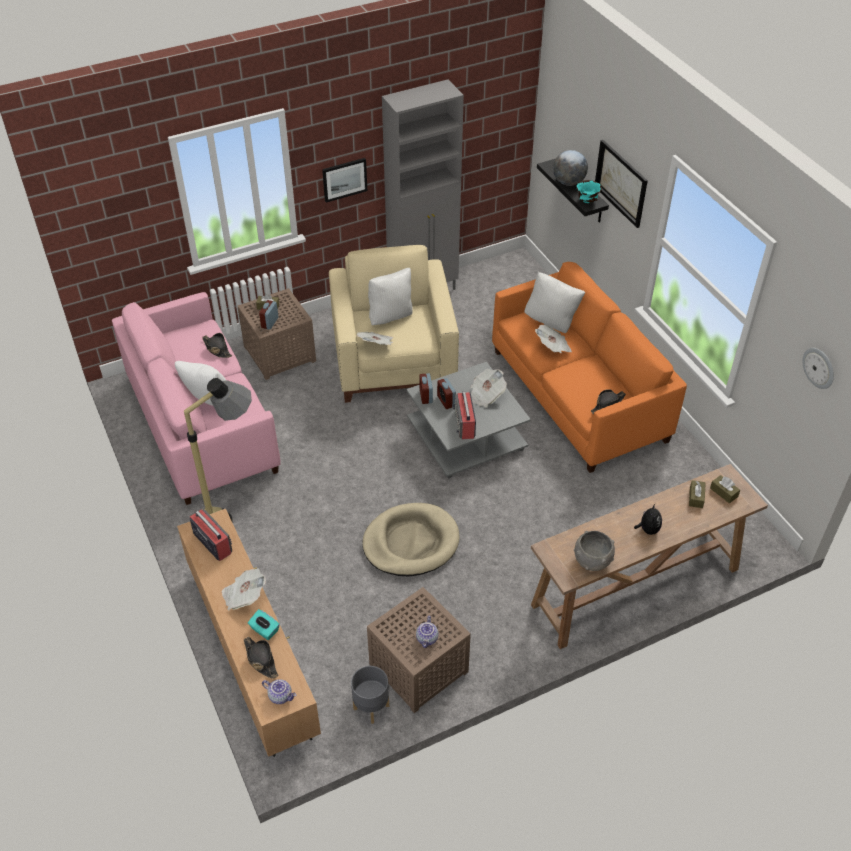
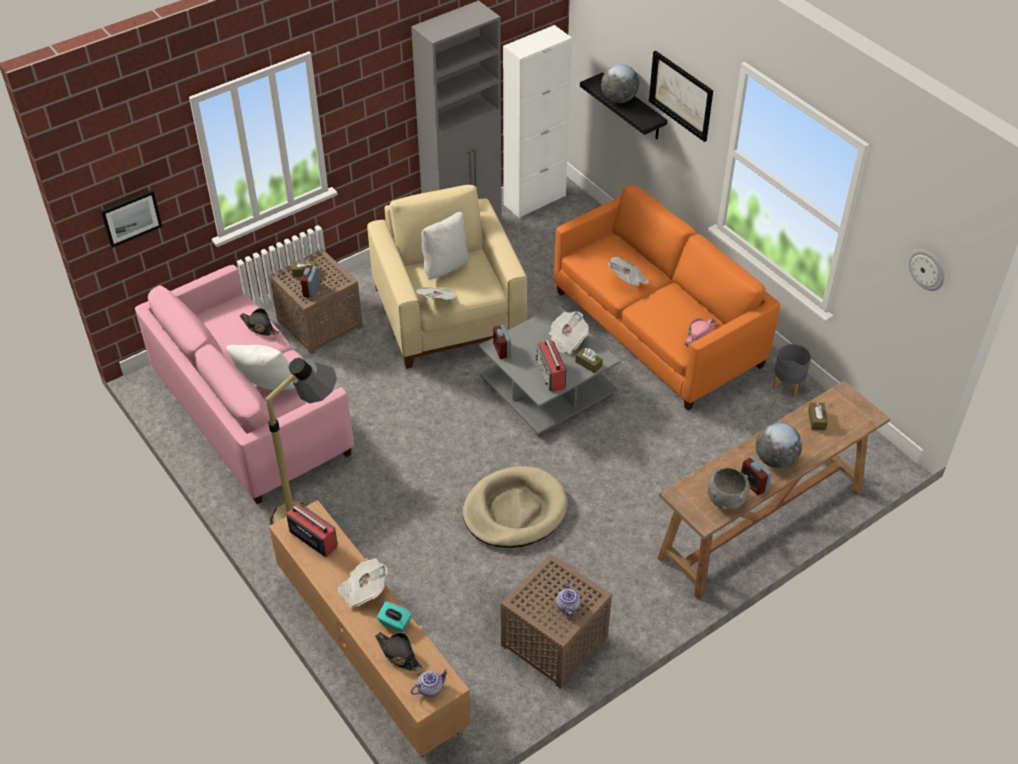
camera: 10 degrees left, 0 degrees up
(281, 696) = (430, 688): teapot -> teapot turned 45 degrees counterclockwise
(344, 179) = (375, 121): picture -> picture (131, 217)
(371, 707) = (514, 689): grey planter -> grey planter (788, 386)
(446, 401) = (525, 353): alarm clock -> alarm clock (753, 484)
(493, 268) = (534, 200): none -> white cabinet
(551, 322) = (620, 253): white pillow -> none
(586, 201) = (643, 118): turquoise bowl -> none
(608, 405) = (699, 335): black hat -> pink hat
(647, 529) = (775, 460): plush toy -> globe
(723, 492) = (843, 411): brown tissue box -> brown tissue box (588, 364)

